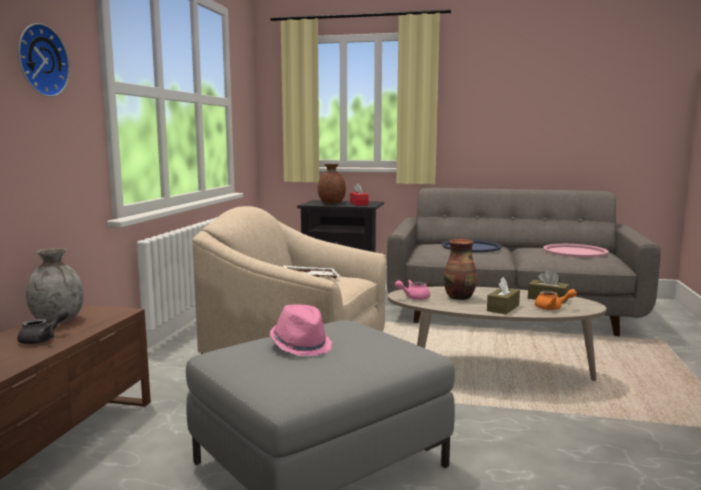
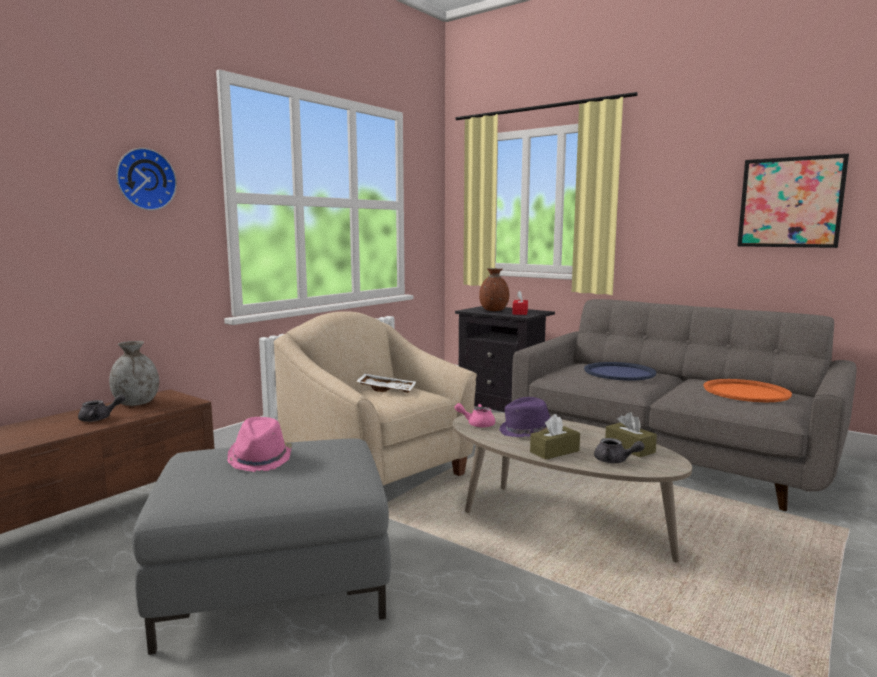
camera: 25 degrees right, 0 degrees up
(460, 297) = (527, 431): vase -> purple hat
(552, 308) = (615, 461): orange teapot -> grey teapot
(570, 106) = (790, 202): none -> picture
(575, 252) = (746, 392): pink tray -> orange tray

